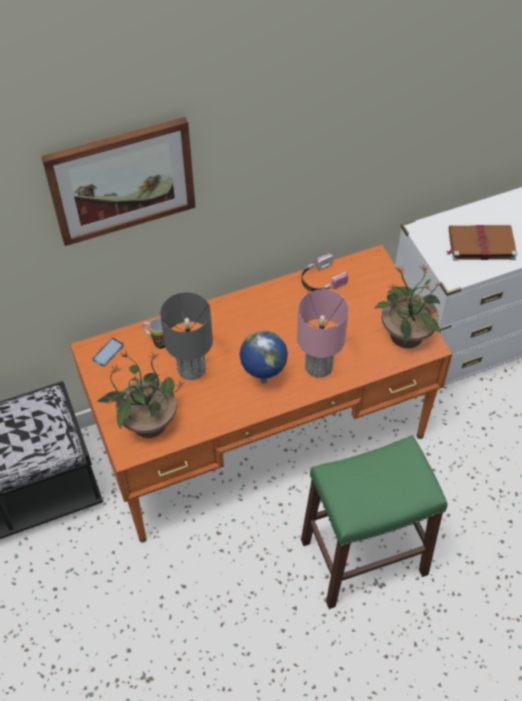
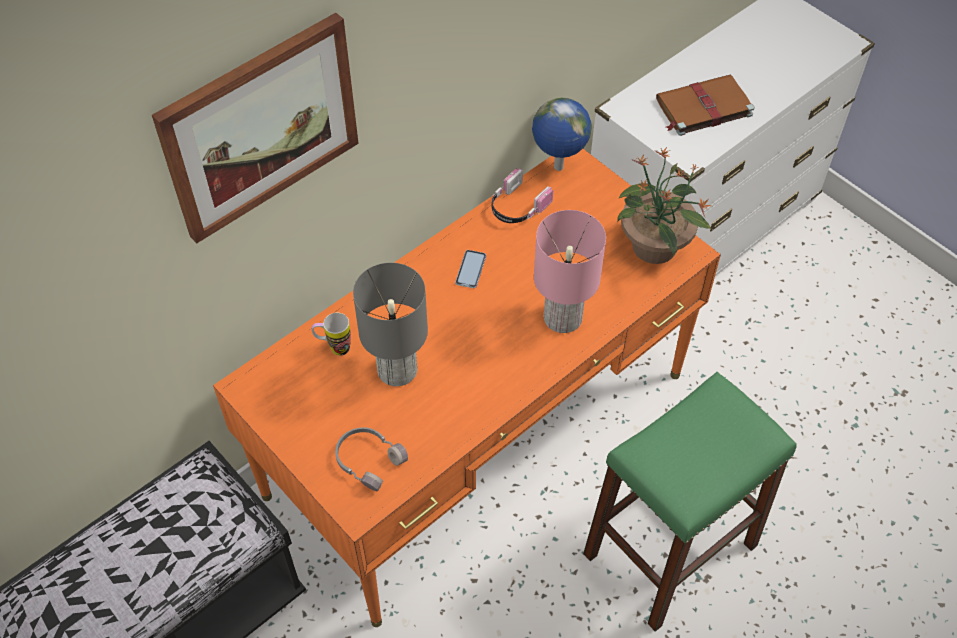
camera: 20 degrees left, 0 degrees up
(108, 353) = (272, 381): phone -> phone (470, 270)
(148, 422) = (368, 460): potted plant -> grey headphones
(263, 381) = (499, 358): globe -> globe (558, 168)

